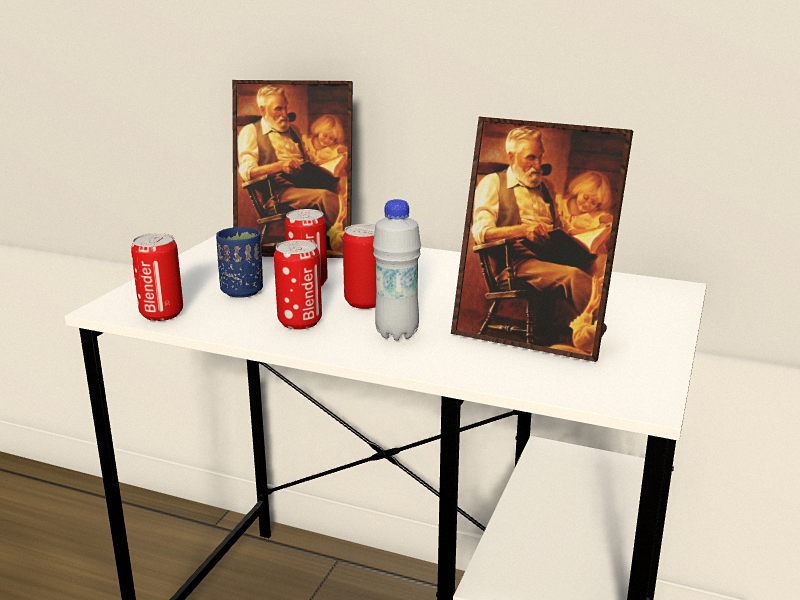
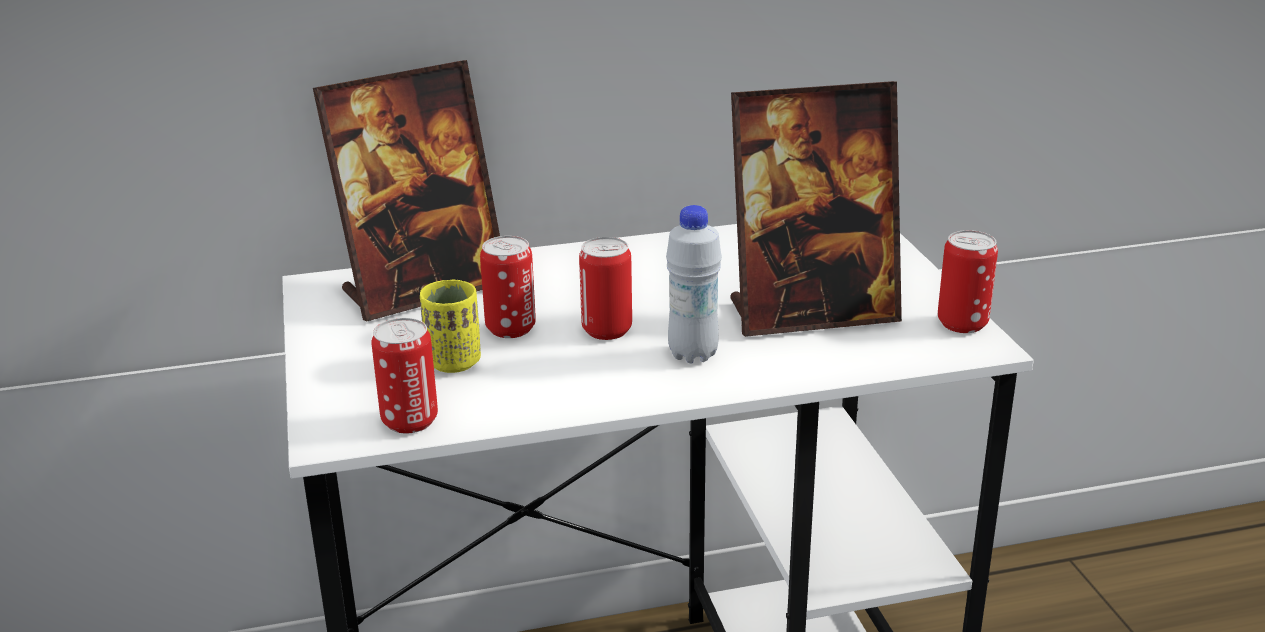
camera: 35 degrees left, 5 degrees up
(242, 291) = (454, 362): blue cup -> yellow cup
(300, 322) = (578, 376): can -> can (962, 324)

